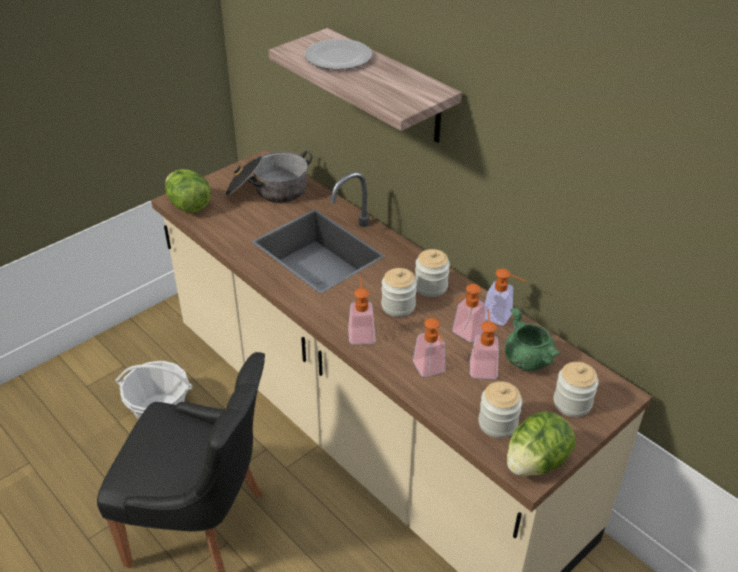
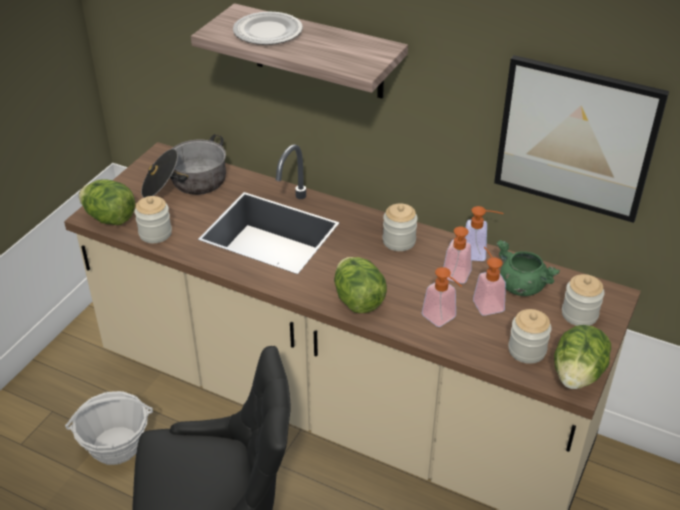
camera: 20 degrees left, 0 degrees up
(361, 332) = (358, 300): soap dispenser -> lettuce
(398, 306) = (379, 267): jar -> jar (155, 233)
(603, 219) = (576, 138): none -> picture

